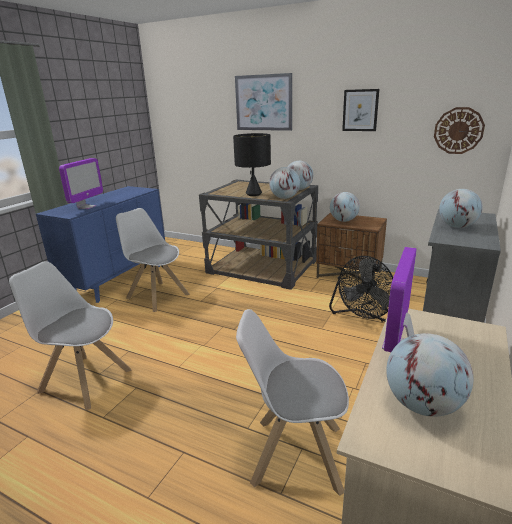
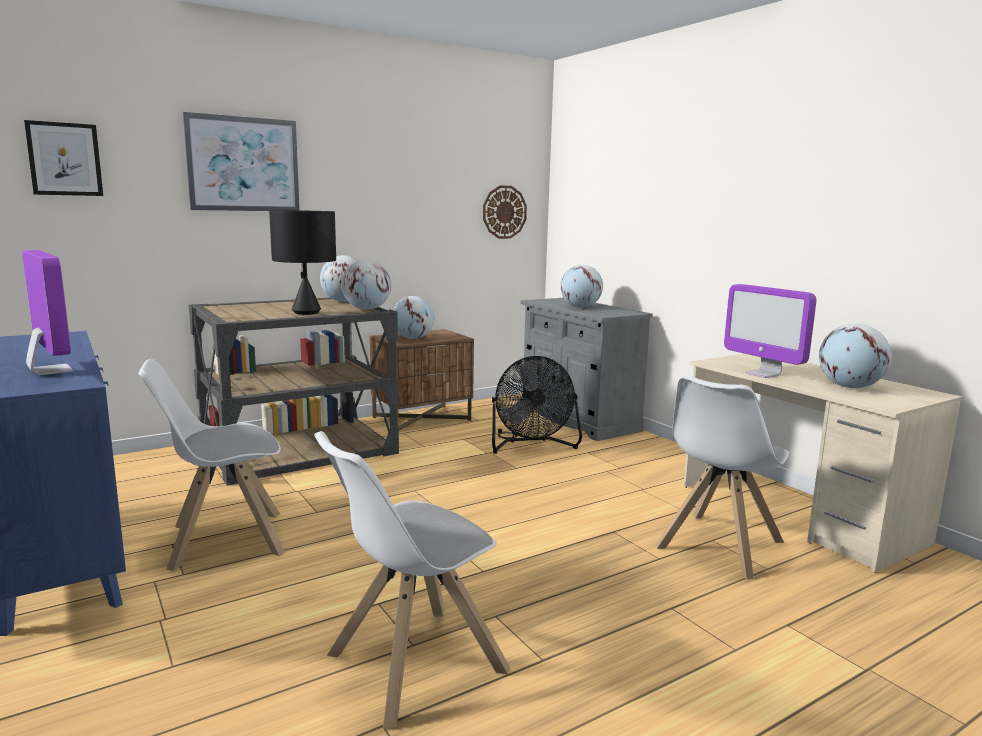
camera: 60 degrees left, 10 degrees down
(360, 110) = (398, 184): picture -> picture (65, 159)

